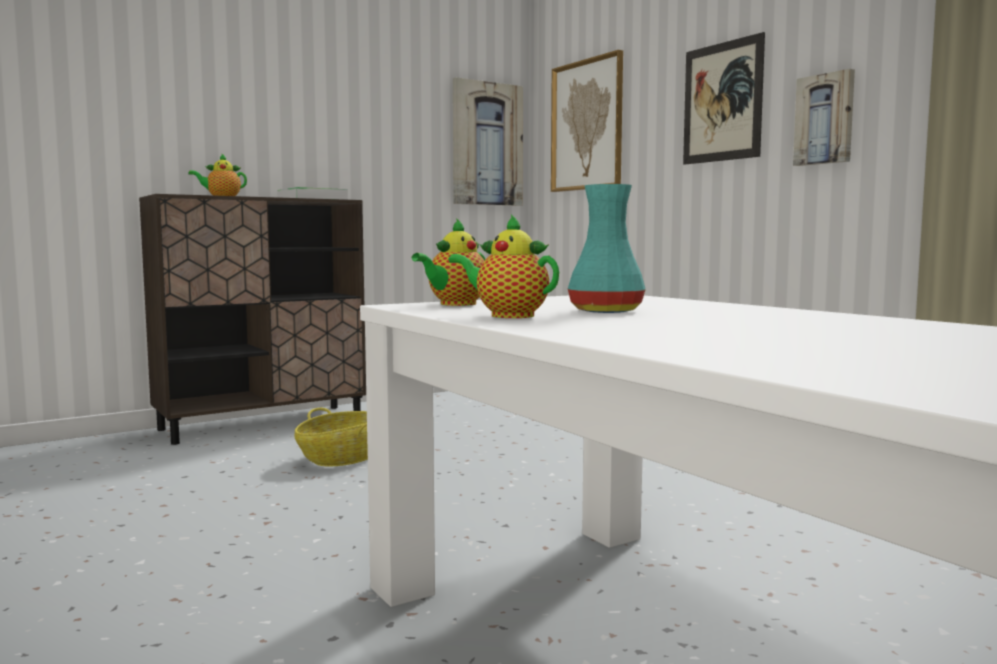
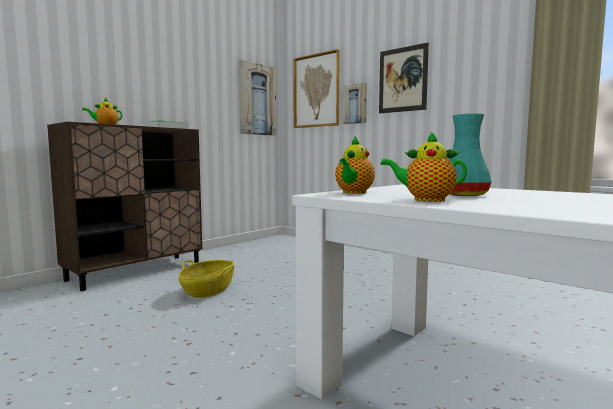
camera: 15 degrees left, 0 degrees up
(825, 119) = (465, 90): picture -> picture (355, 104)

